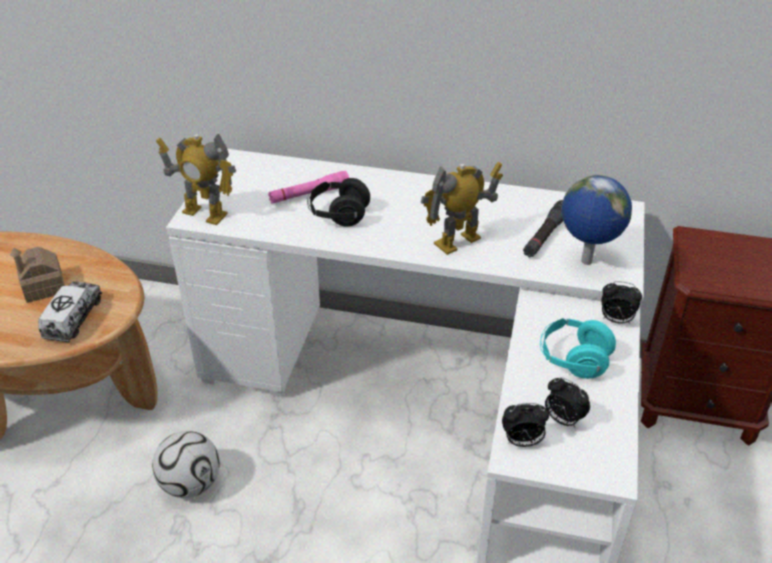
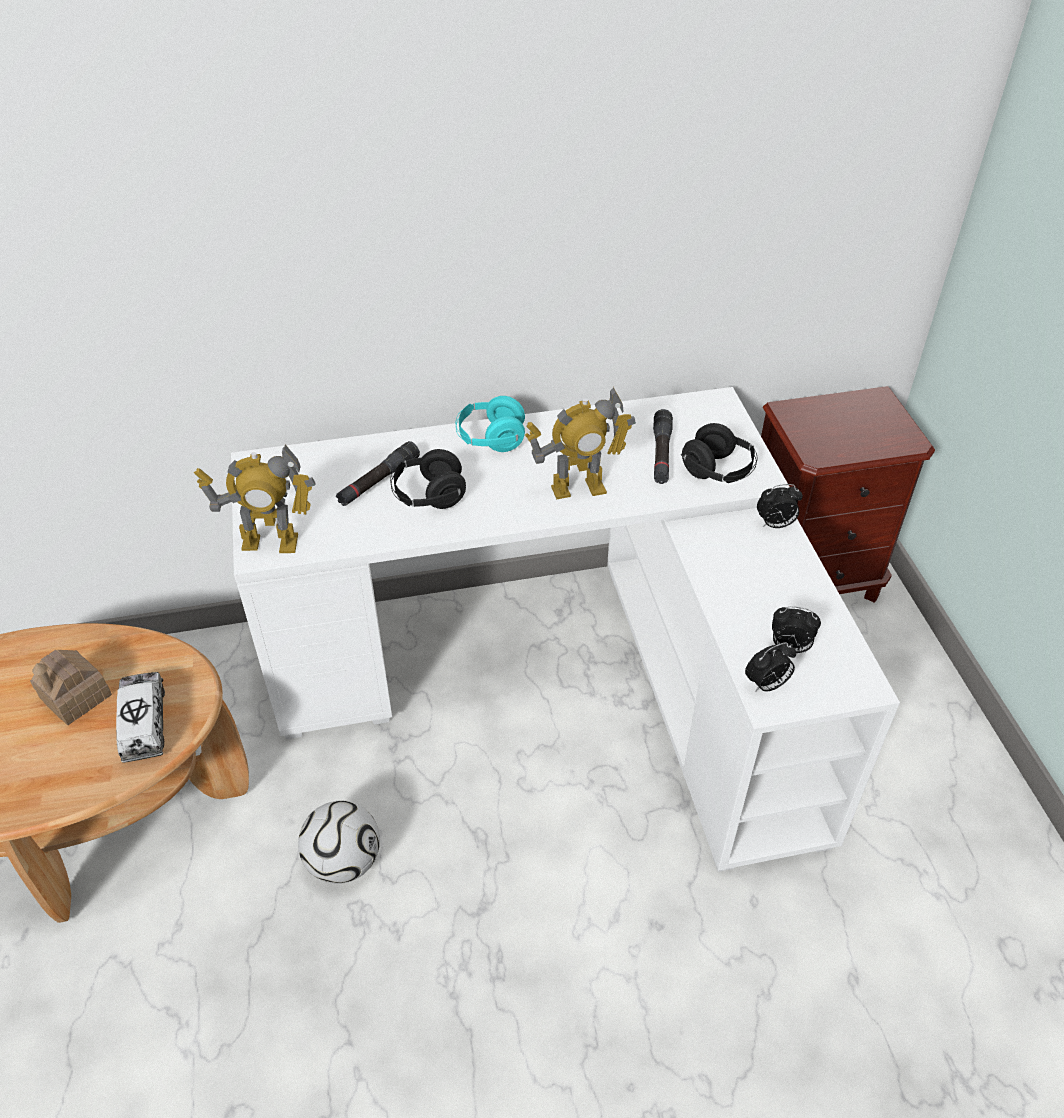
camera: 25 degrees left, 5 degrees up
(309, 194) = (378, 481): pink flashlight -> black flashlight
(458, 242) = (578, 488): toy robot -> toy robot turned 135 degrees counterclockwise
(573, 360) = (761, 581): turquoise headphones -> turquoise headphones (490, 439)
(586, 262) = (718, 471): globe -> black headphones

